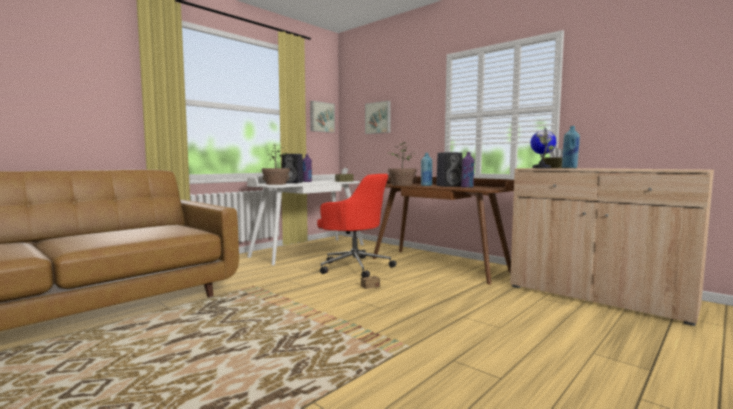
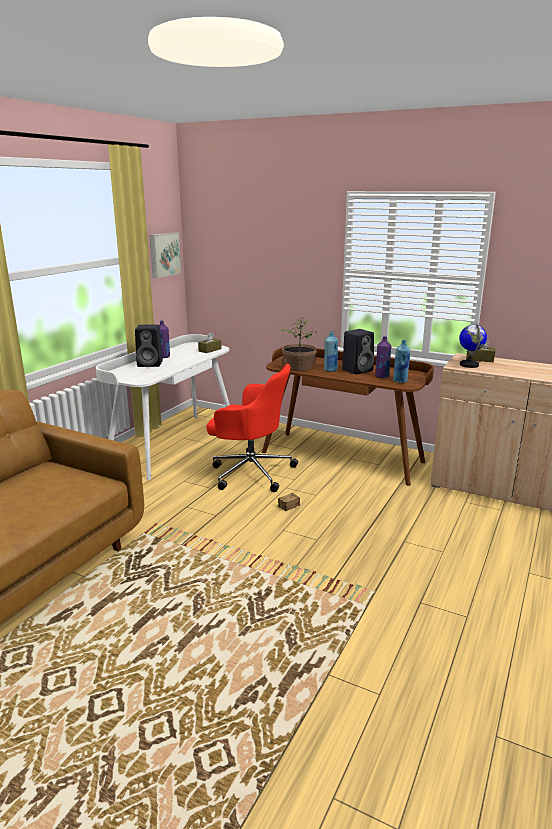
camera: 15 degrees left, 15 degrees up
(275, 184) = (136, 374): potted plant -> none
(378, 118) = (247, 259): picture -> none
(569, 168) = (498, 367): blue bottle -> blue bottle (400, 381)

